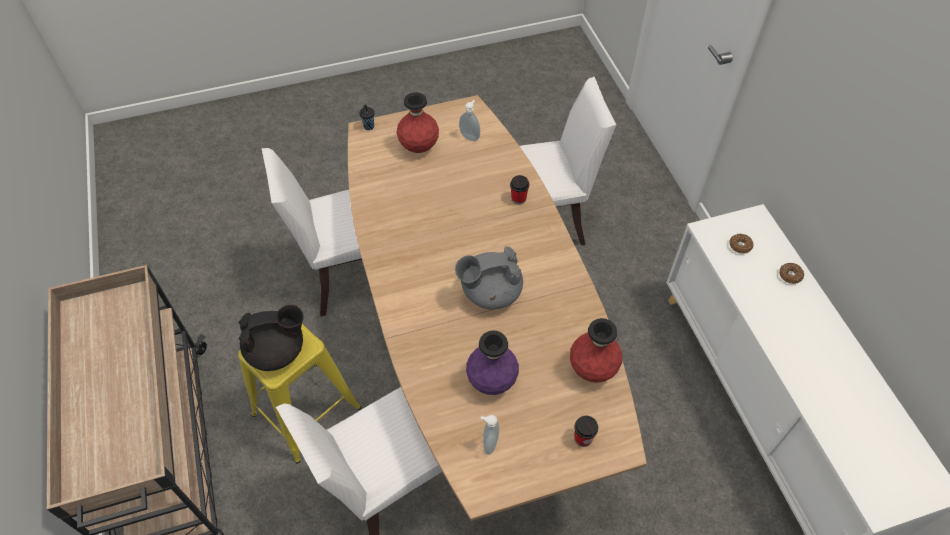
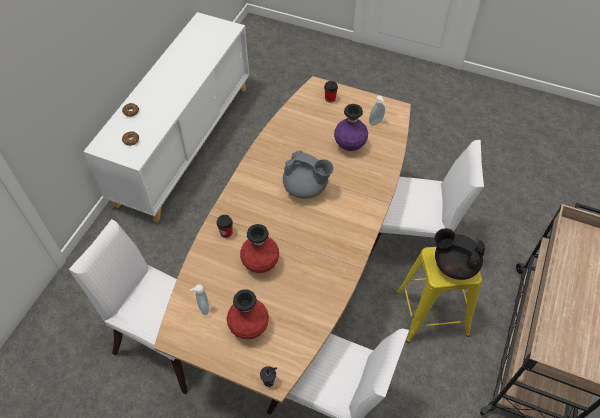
camera: 140 degrees left, 0 degrees up
(592, 369) = (294, 119): red vase -> red vase (260, 264)

